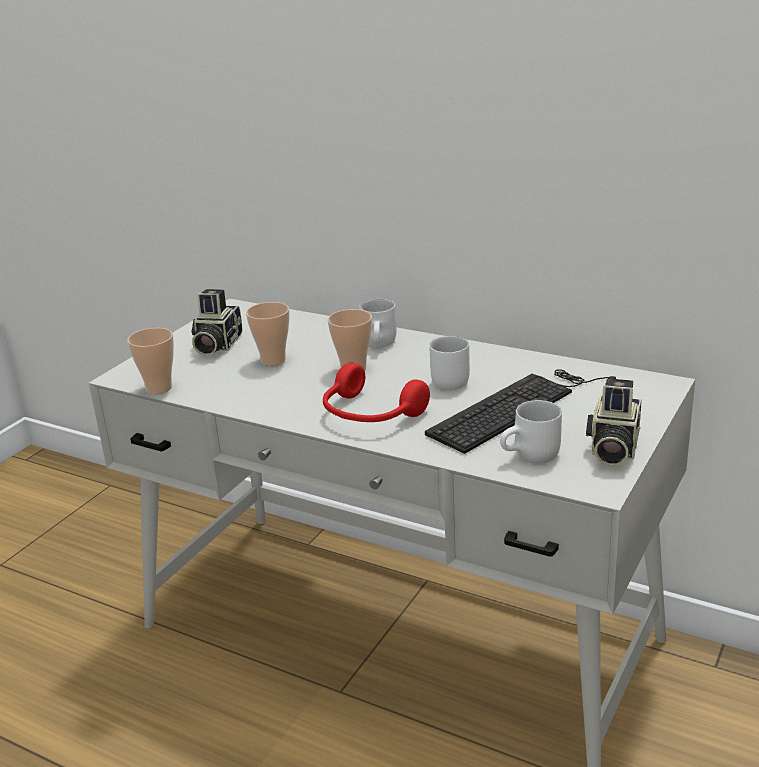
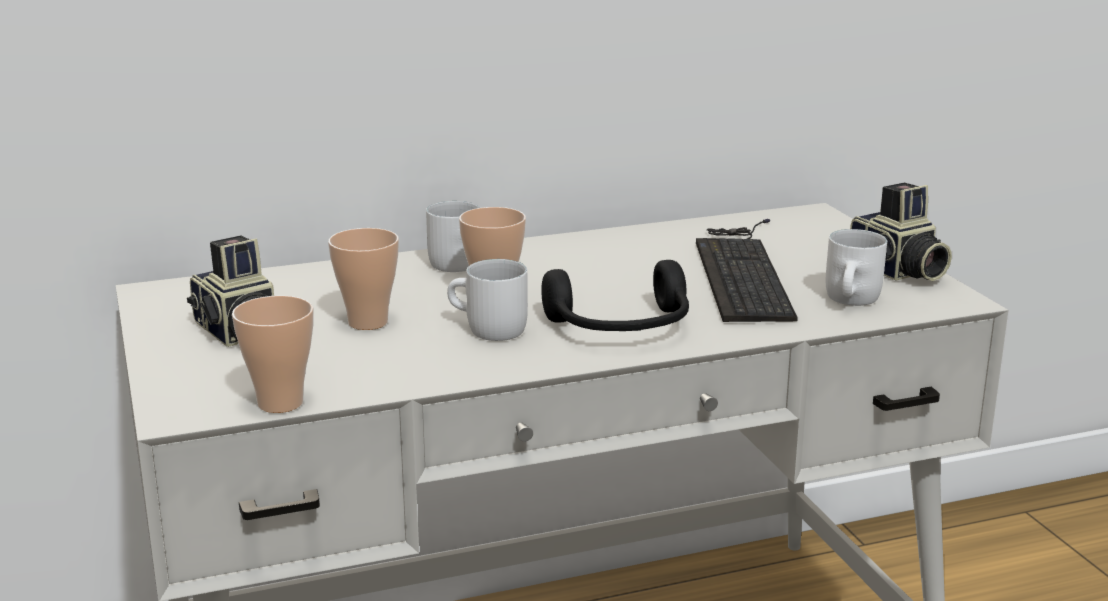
camera: 50 degrees left, 5 degrees down
(369, 414) = (621, 327): red headphones -> black headphones
(445, 380) = (620, 273): white mug -> white mug (486, 331)

